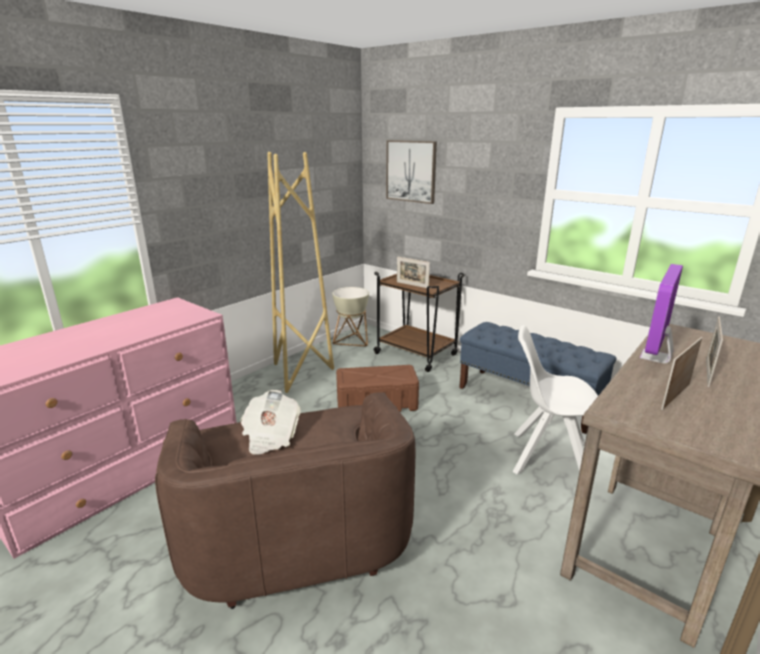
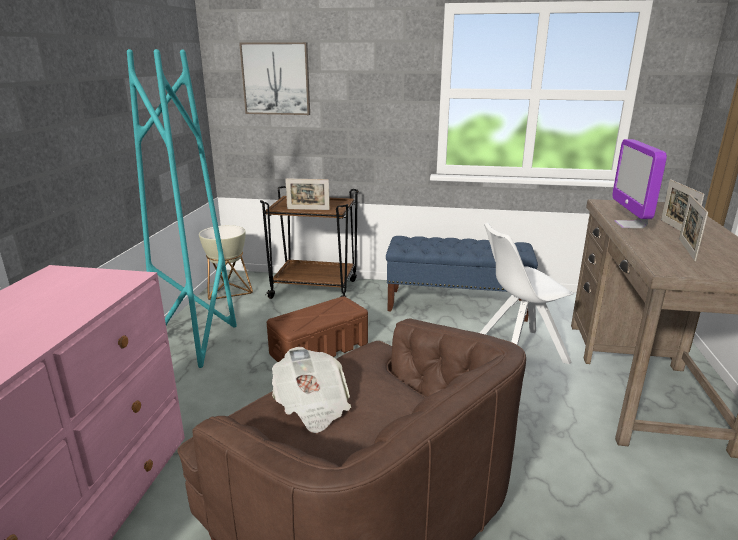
camera: 30 degrees left, 0 degrees up
(298, 375) = (197, 343): yellow clothes rack -> turquoise clothes rack

